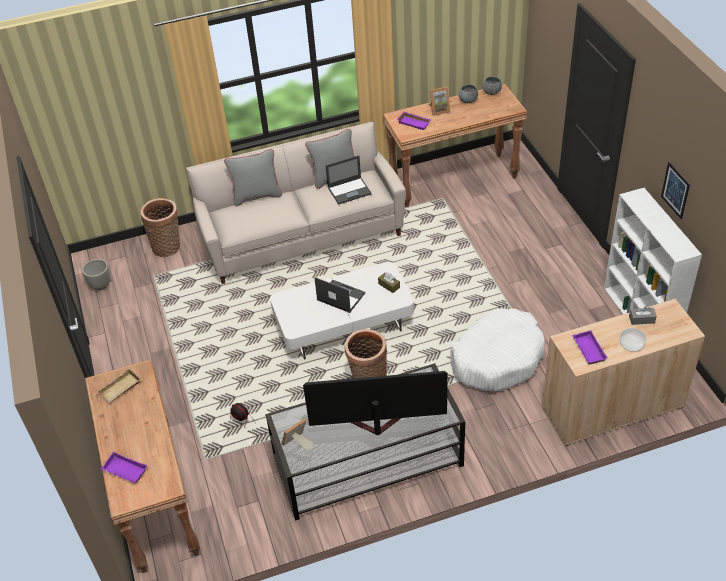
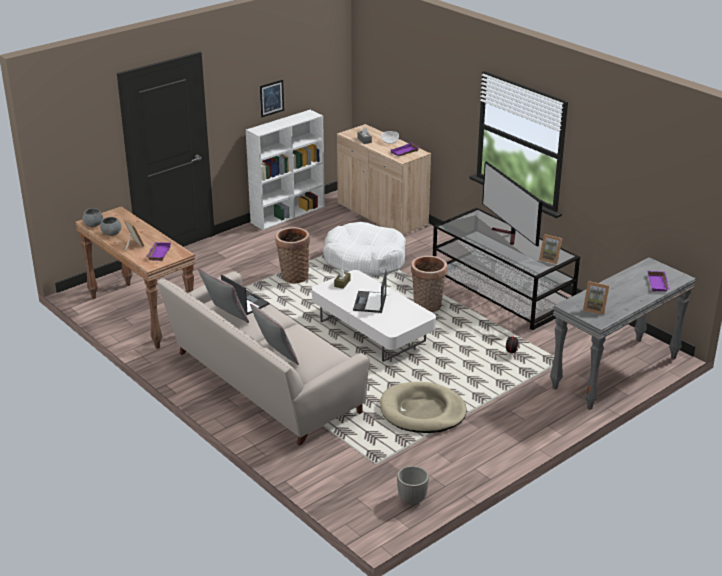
camera: 115 degrees left, 15 degrees down
(120, 389) = (595, 309): beige tray -> picture frame
(155, 498) = (615, 373): brown console table -> grey console table
(168, 246) = (325, 470): basket -> basket (293, 276)
(198, 323) = (422, 411): none -> beige dog bed

